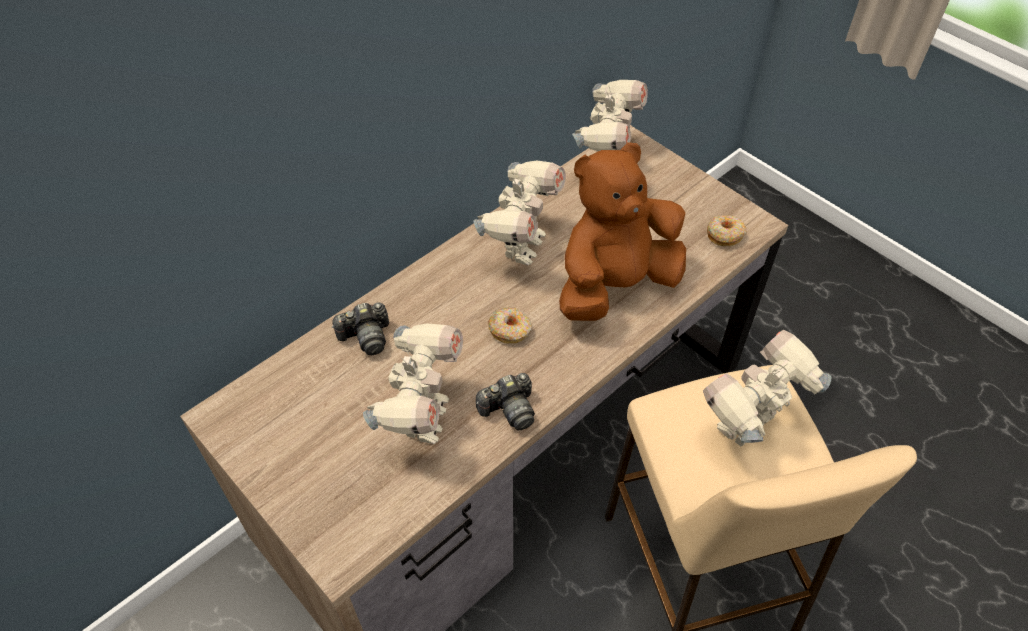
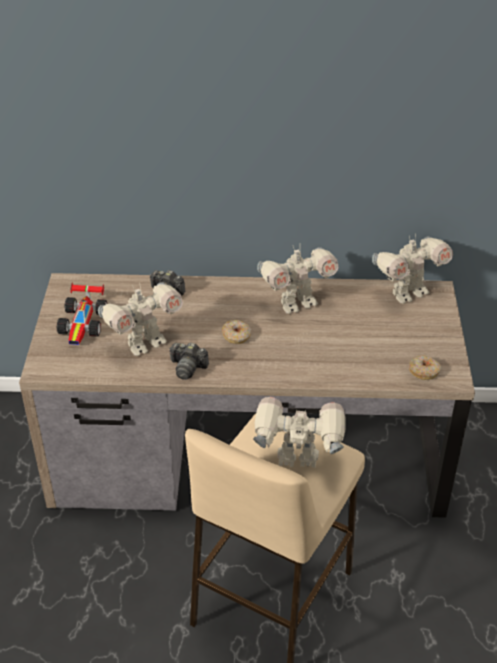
camera: 45 degrees right, 10 degrees down
(314, 450) = (84, 323): none -> toy car
(615, 285) = (321, 353): brown plush toy -> none

